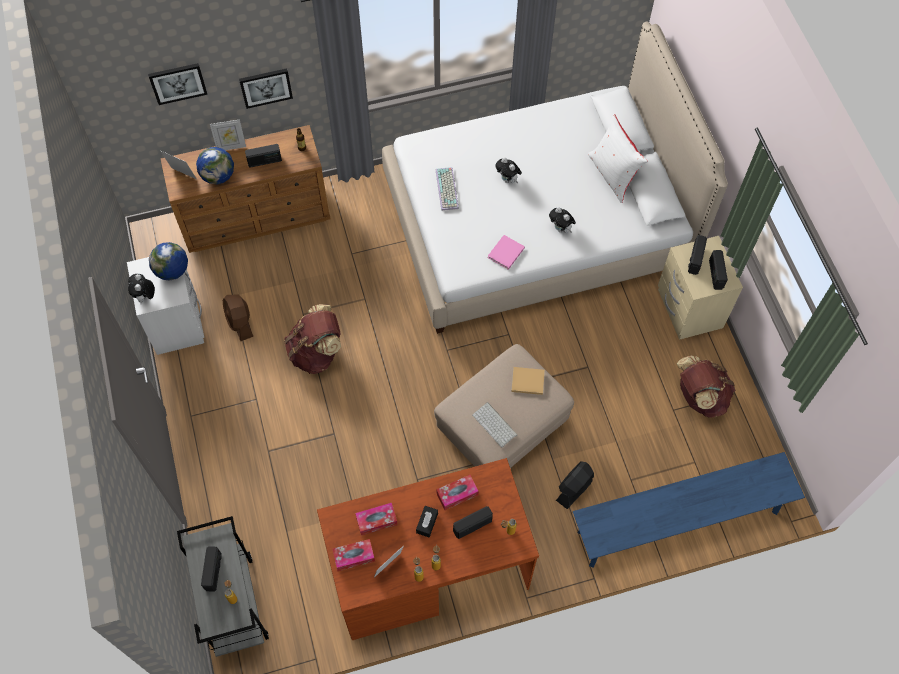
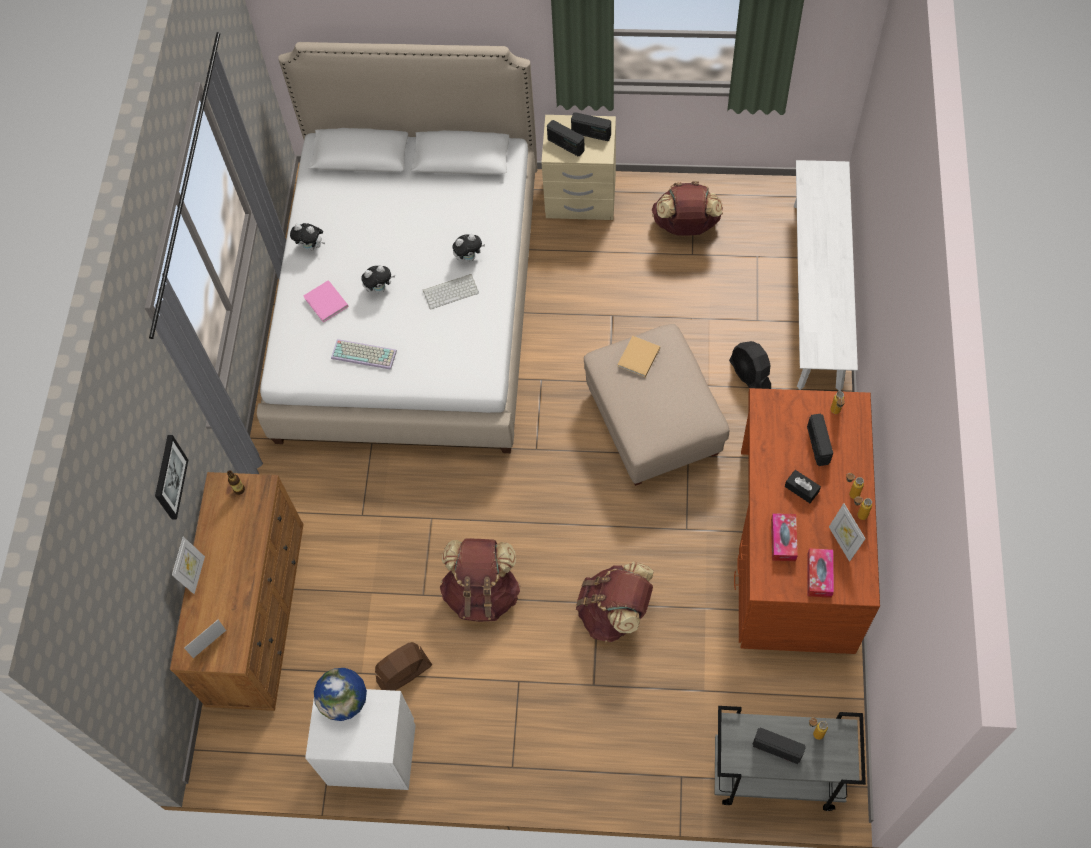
camera: 65 degrees left, 0 degrees up
(145, 297) = (369, 745): plush toy -> plush toy (311, 246)
(178, 82) = (133, 566): picture -> none
(218, 176) = (234, 601): globe -> none
(240, 322) = (404, 673): brown fan -> brown fan turned 150 degrees clockwise
(264, 161) = (238, 539): radio -> none
(330, 448) = (615, 612): none -> brown backpack
(457, 494) = (777, 449): tissue box -> none
(495, 425) = (680, 405): keyboard -> keyboard (451, 291)
(505, 253) = (477, 322): pink book -> pink book (327, 303)
(612, 175) = (421, 185): white pillow -> none
(678, 522) = (817, 294): blue bench -> white bench

